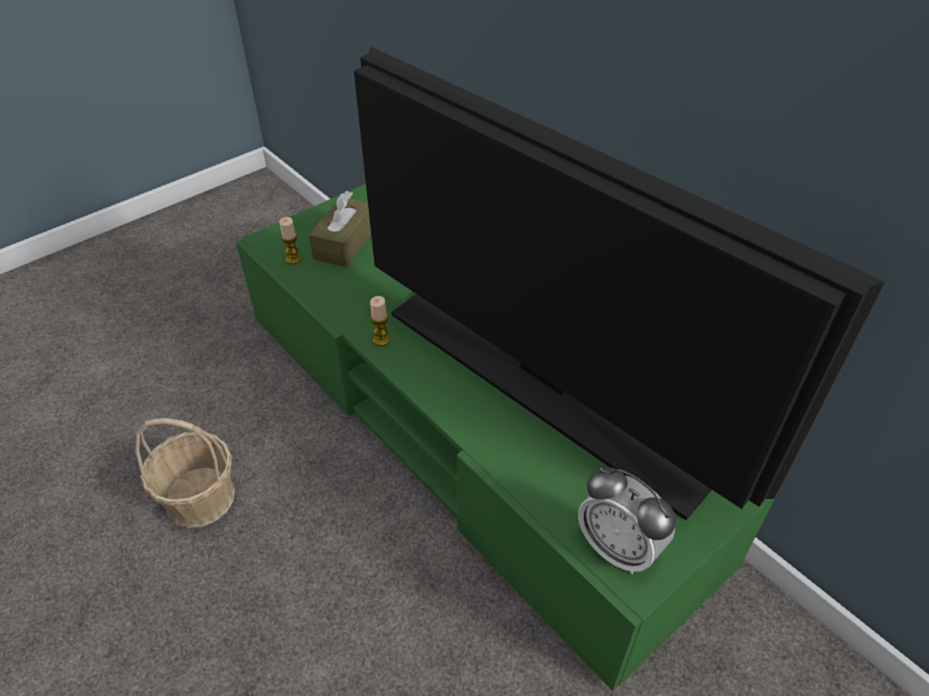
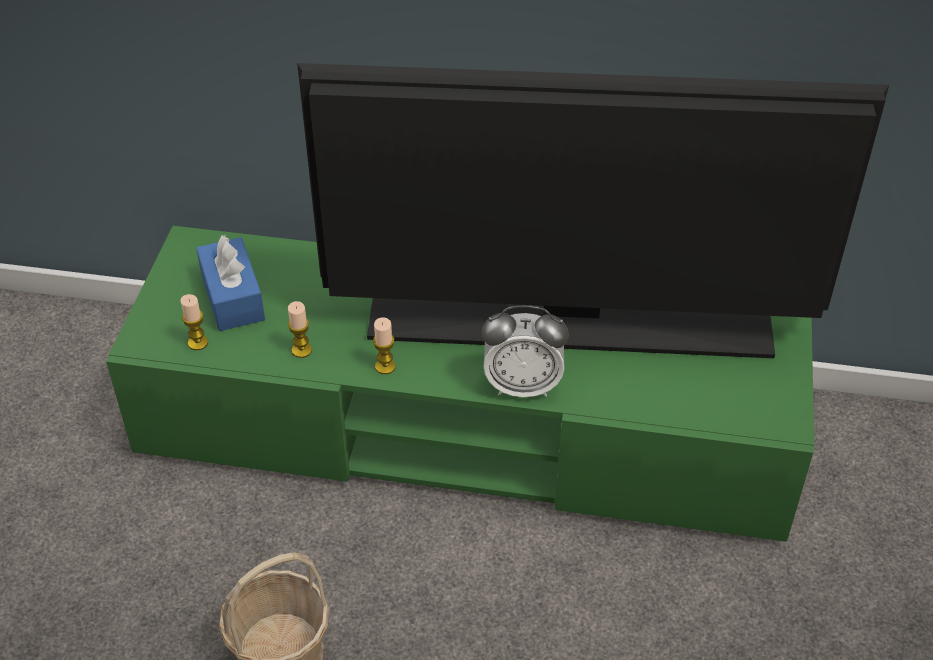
camera: 40 degrees left, 0 degrees up
(344, 298) = (301, 350): none -> candle
(345, 243) = (232, 297): brown tissue box -> blue tissue box
(618, 548) = (751, 408): alarm clock -> alarm clock (522, 385)

